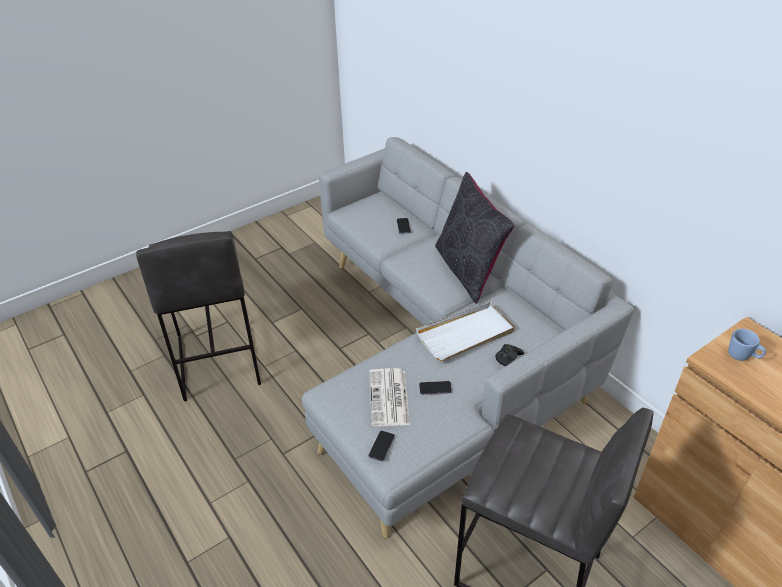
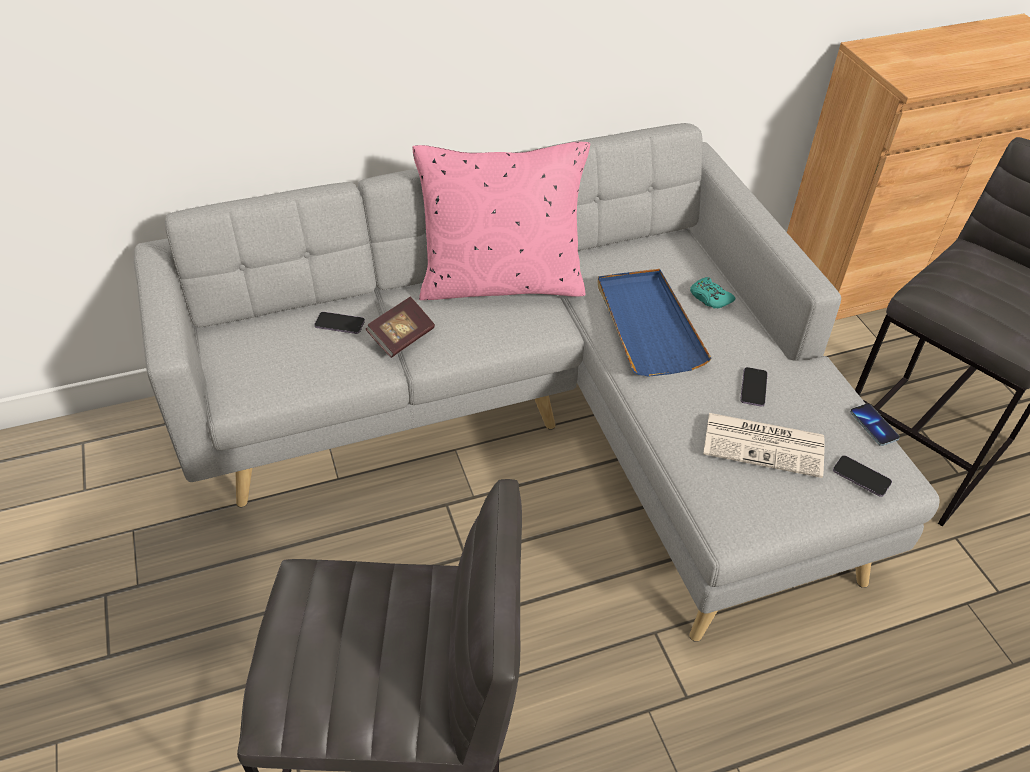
camera: 75 degrees left, 5 degrees up
(405, 247) = (401, 337): none -> book
(430, 452) = (873, 425): none -> phone
(466, 334) = (647, 325): white tray -> blue tray
(468, 270) = (501, 282): black pillow -> pink pillow
(508, 358) = (710, 298): black game controller -> turquoise game controller
(742, 356) = (908, 66): blue mug -> none

